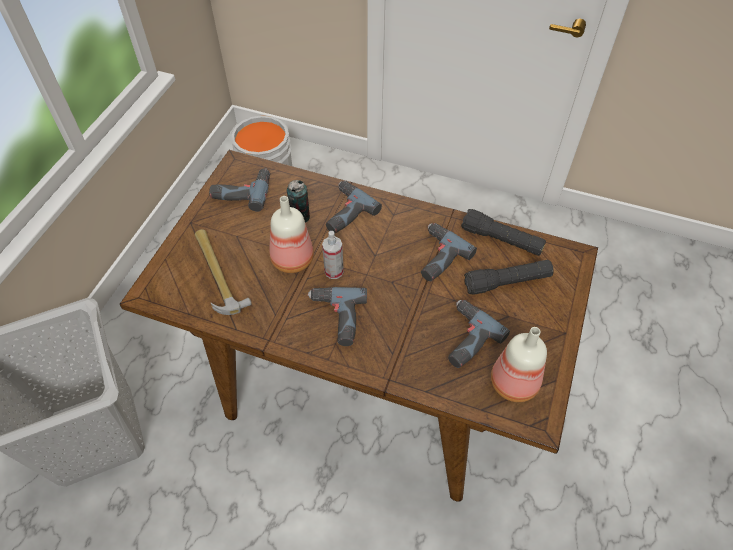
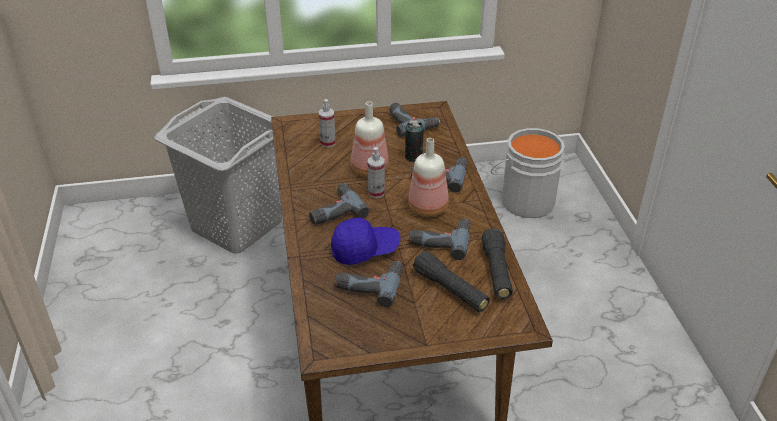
camera: 60 degrees right, 15 degrees down
(217, 273) = (328, 143): hammer -> spray bottle
(414, 320) = (365, 250): none -> blue cap
(513, 381) = (348, 325): bottle -> bottle (428, 207)

